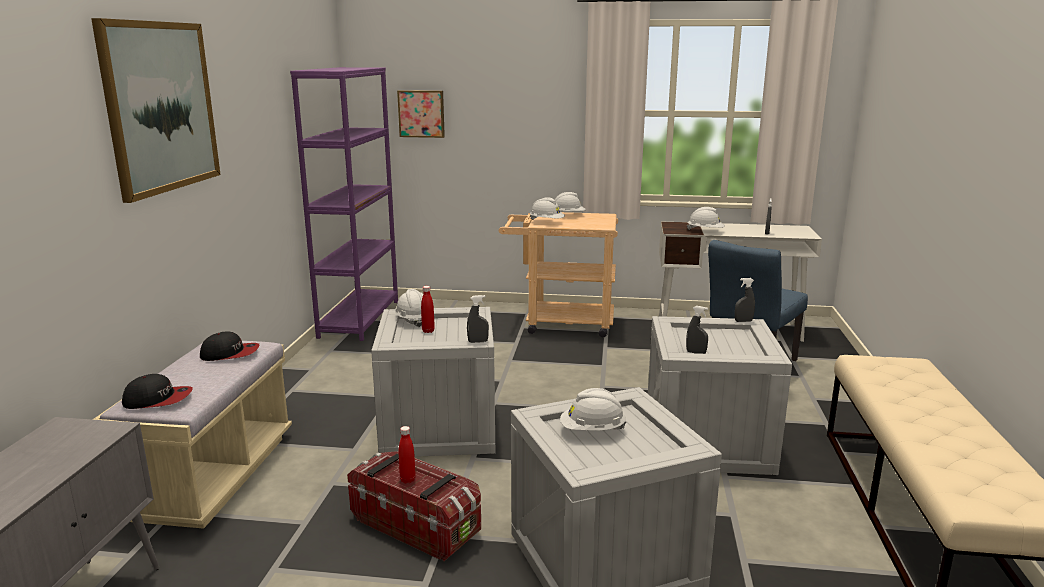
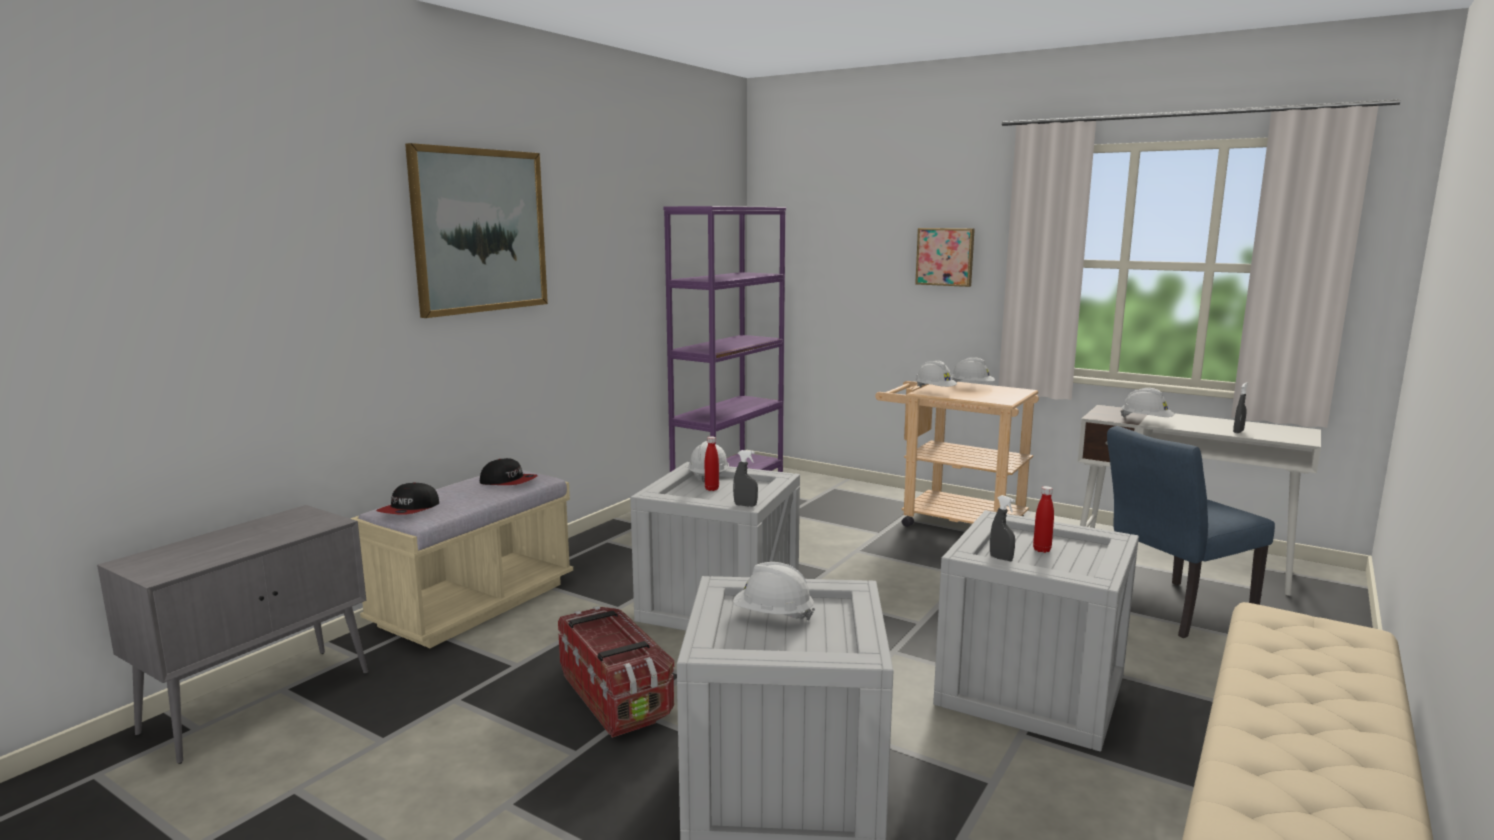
camera: 25 degrees right, 5 degrees down
(158, 399) = (409, 509): cap -> cap turned 90 degrees clockwise
(407, 480) = (604, 638): red bottle -> red bottle (1042, 550)
(421, 113) = (823, 259): picture -> picture (945, 256)
(743, 321) = (1104, 533): grey spray bottle -> none

